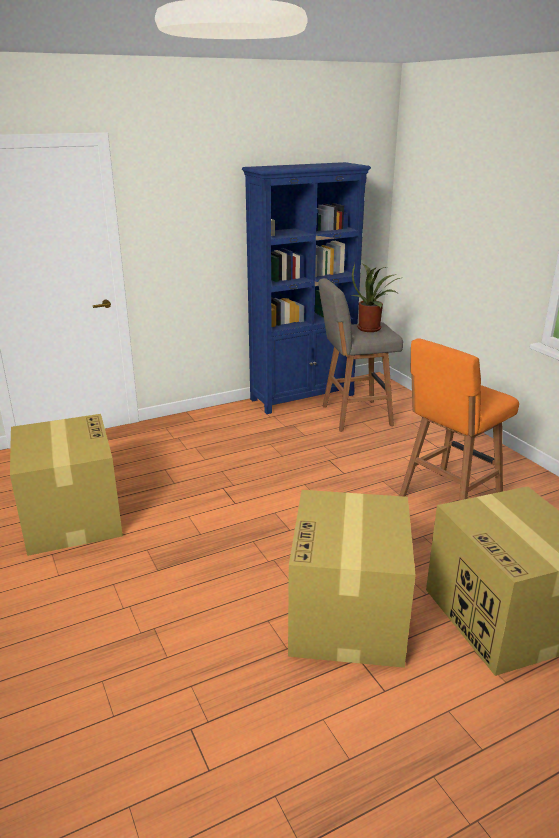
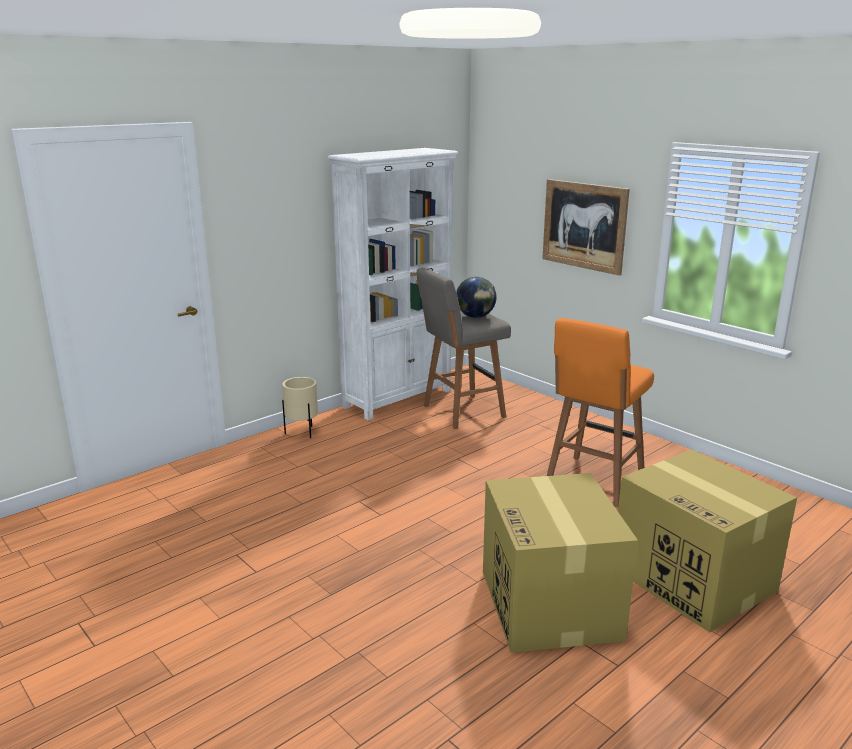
camera: 15 degrees left, 5 degrees down
(71, 516) = (201, 555): cardboard box -> none
(205, 419) = (302, 433): none -> beige planter
(303, 397) = (398, 398): blue bookcase -> white bookcase
(371, 328) = (475, 317): potted plant -> globe
(487, 246) = (584, 226): none -> picture

